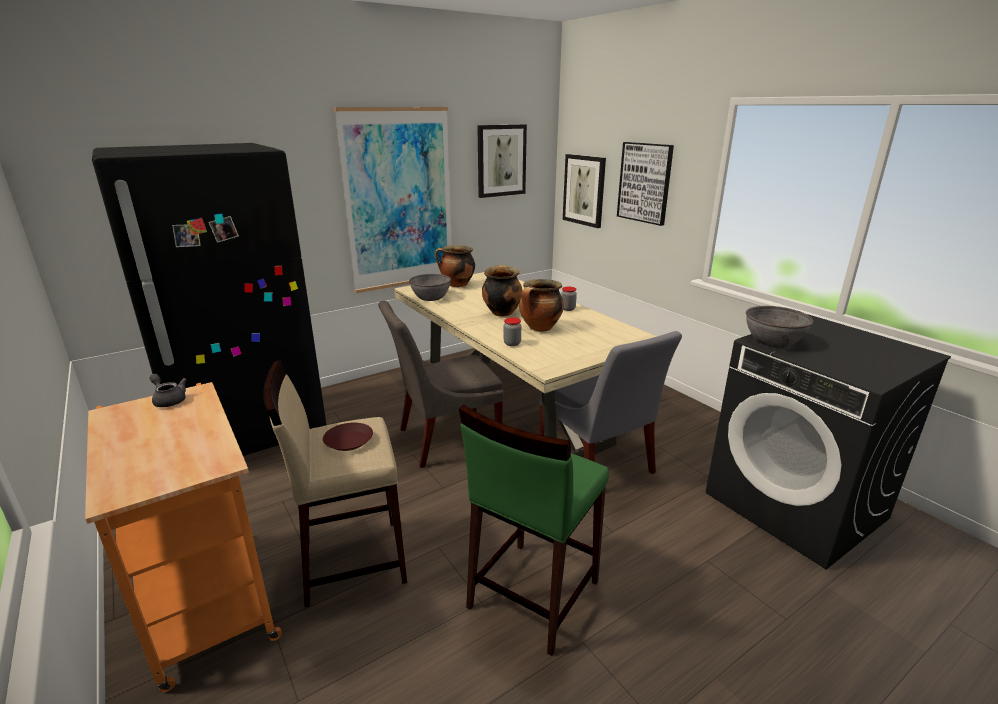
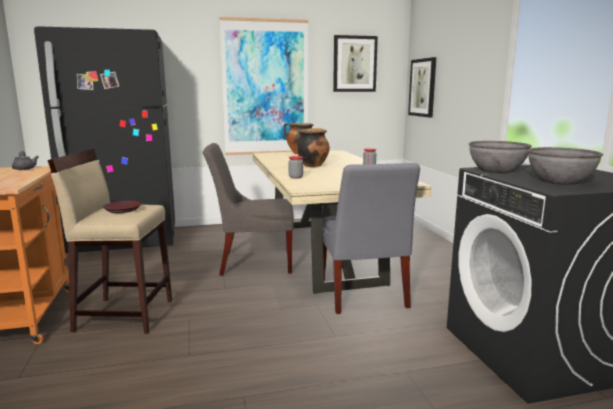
camera: 20 degrees right, 10 degrees down
(431, 297) = (271, 157): grey bowl -> grey bowl (560, 181)
(532, 594) = (231, 359): green stool -> none
(540, 328) = (330, 173): cooking pot -> none
(645, 183) = (460, 72): picture -> none

